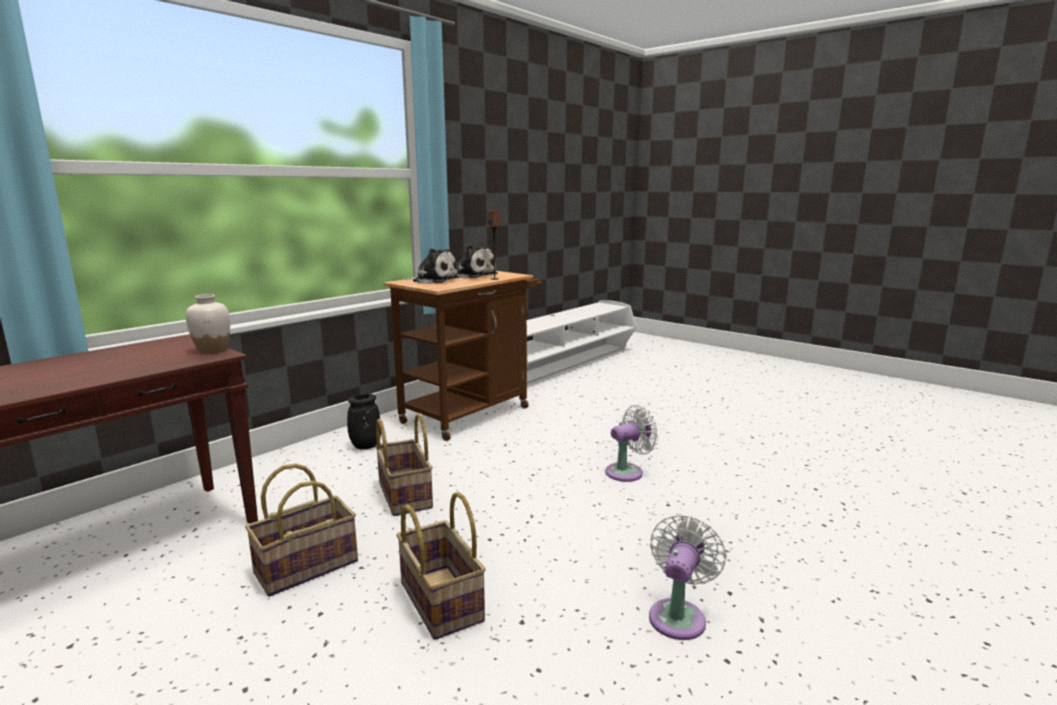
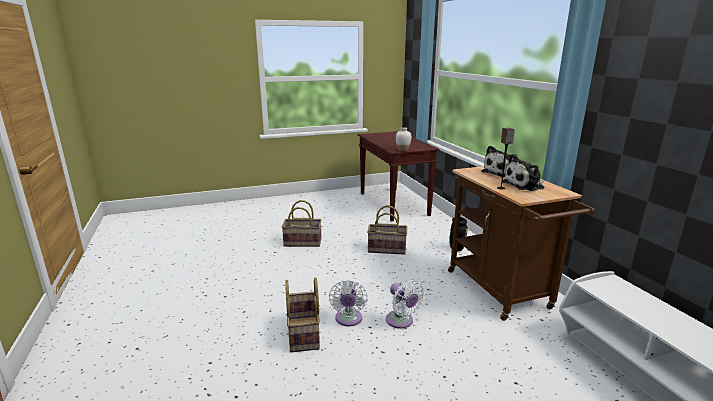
camera: 120 degrees right, 5 degrees up
(306, 566) = (350, 226): basket -> basket (304, 334)
(679, 615) = (234, 279): white fan -> white fan (401, 321)

